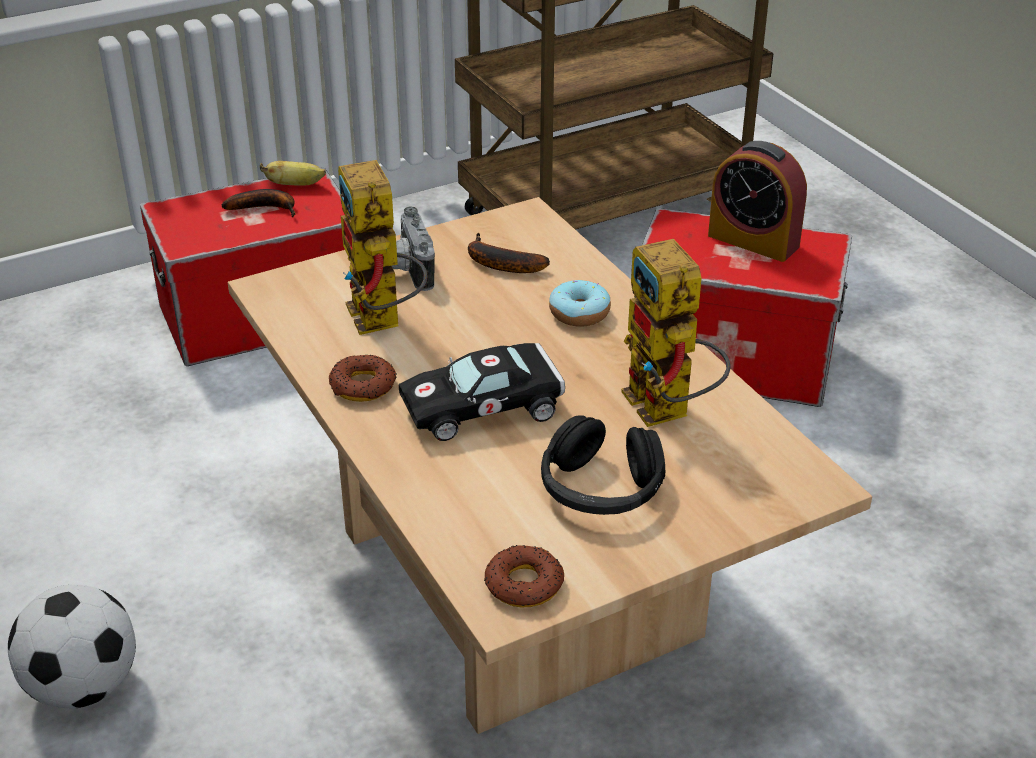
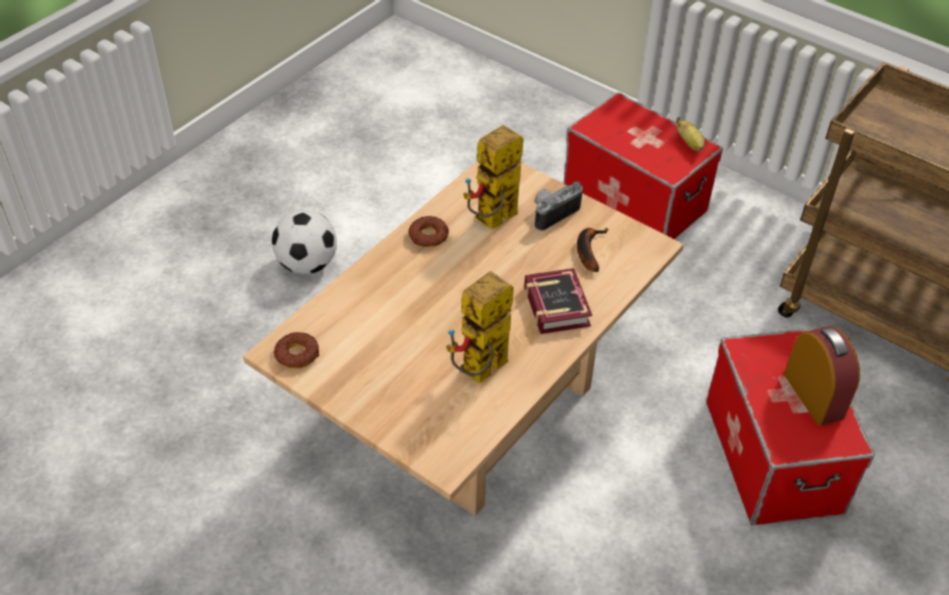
camera: 65 degrees right, 10 degrees up
(266, 208) = (654, 142): banana -> none
(488, 407) = (438, 292): black toy car -> none
(579, 313) = (557, 304): donut -> book
(600, 489) = (390, 363): black headphones -> none
(753, 241) = (813, 395): alarm clock -> alarm clock turned 150 degrees clockwise

